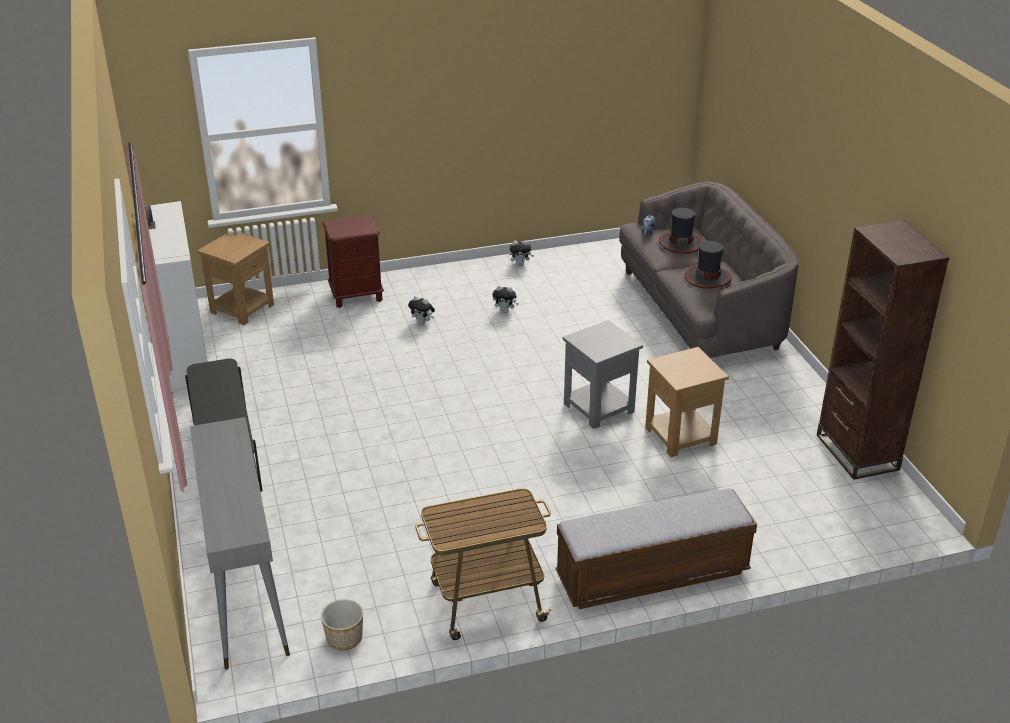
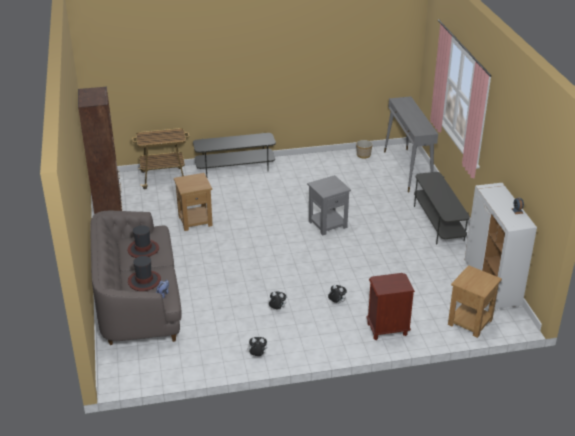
camera: 175 degrees left, 0 degrees up
(485, 603) = (307, 162): cart -> cart (164, 178)
(598, 408) = (234, 237): grey side table -> grey side table (328, 224)
(652, 574) = (235, 168): bench -> grey tv stand

